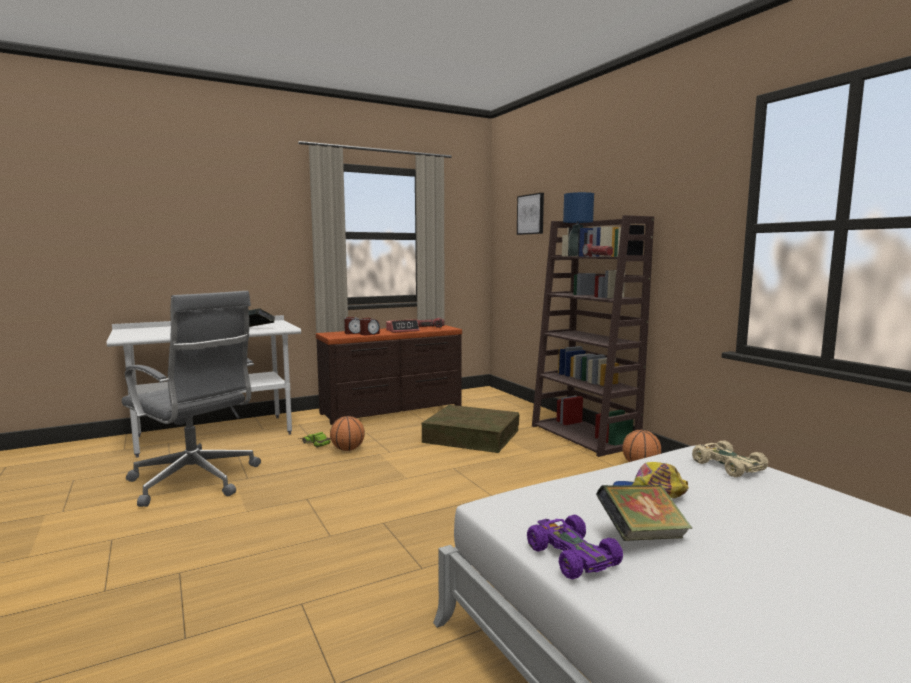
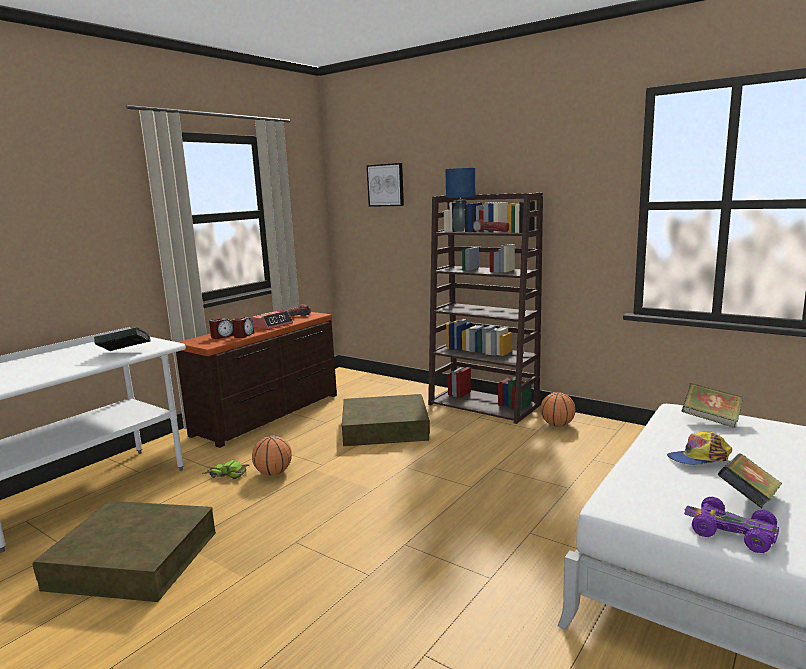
camera: 25 degrees left, 5 degrees up
(196, 481) = (133, 560): grey office chair -> brown storage box
(726, 466) = (710, 420): beige toy car -> book

